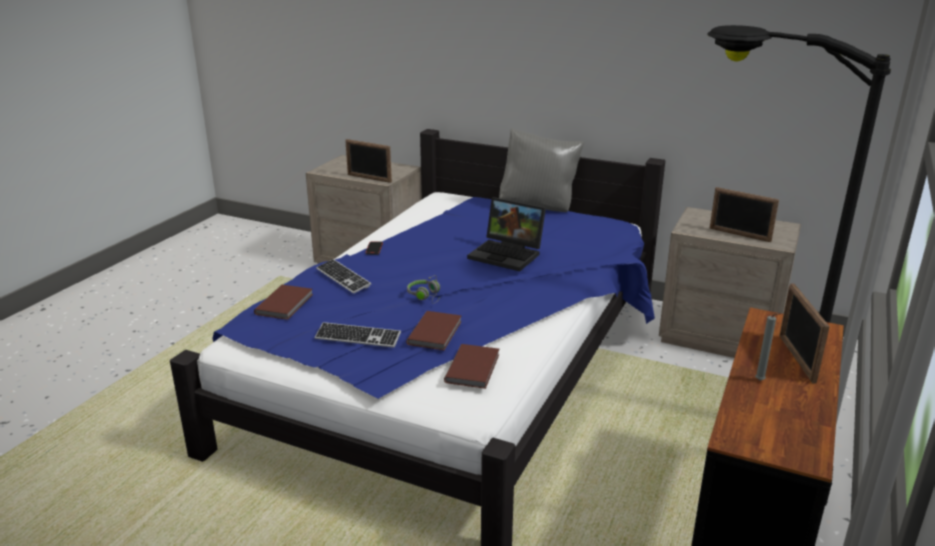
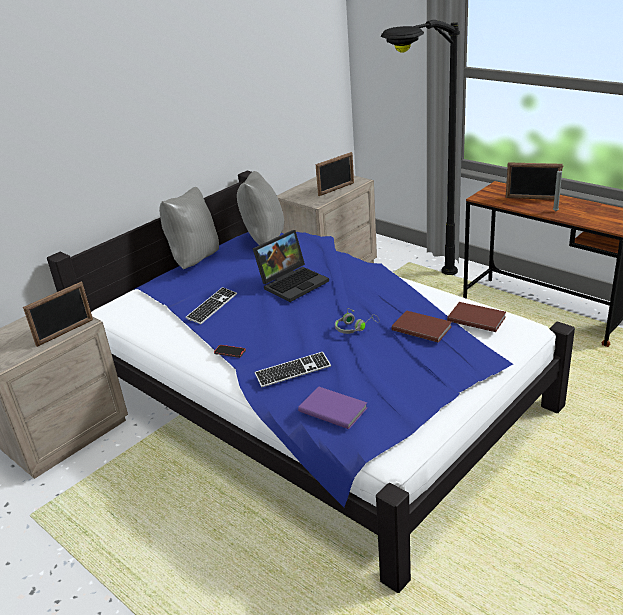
camera: 70 degrees left, 5 degrees up
(286, 304) = (333, 408): brown book -> purple book
(358, 337) = (417, 366): keyboard -> keyboard (212, 307)
(600, 229) = (263, 241): none -> grey pillow

